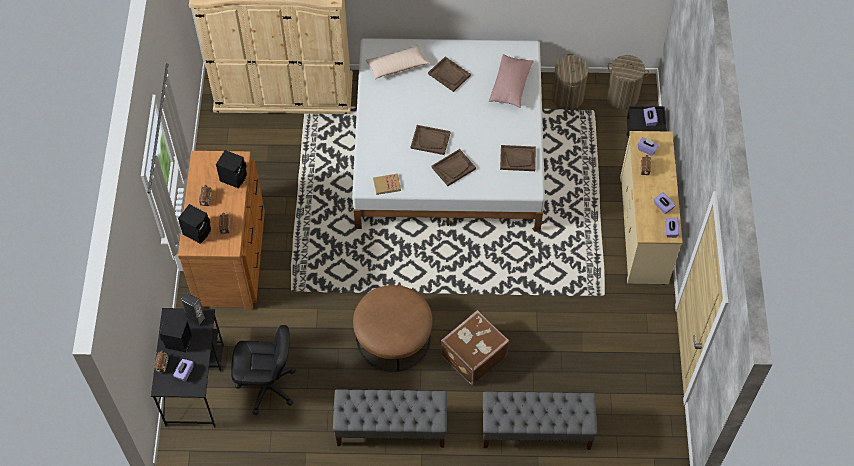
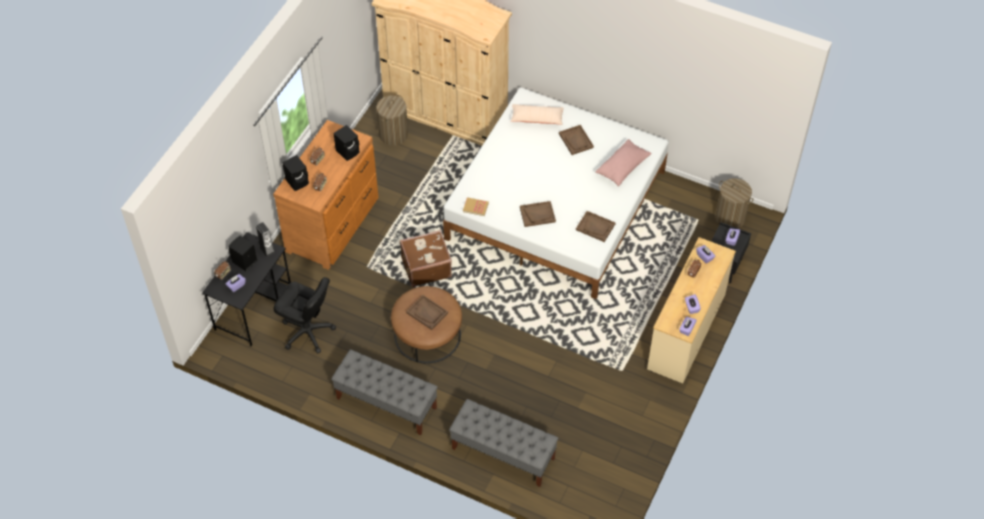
camera: 25 degrees right, 5 degrees down
(430, 140) = (531, 186): brown tray -> brown tray (427, 313)
(472, 355) = (484, 374): brown suitcase -> brown suitcase (425, 267)
(567, 97) = (681, 201): laundry basket -> laundry basket (393, 135)

